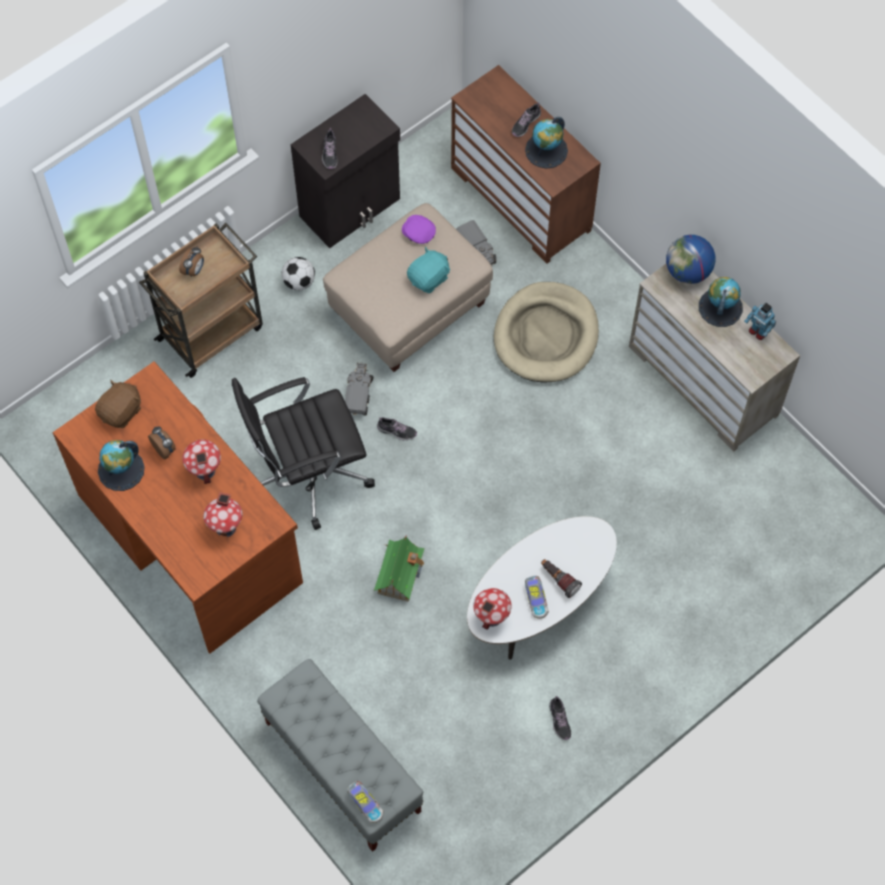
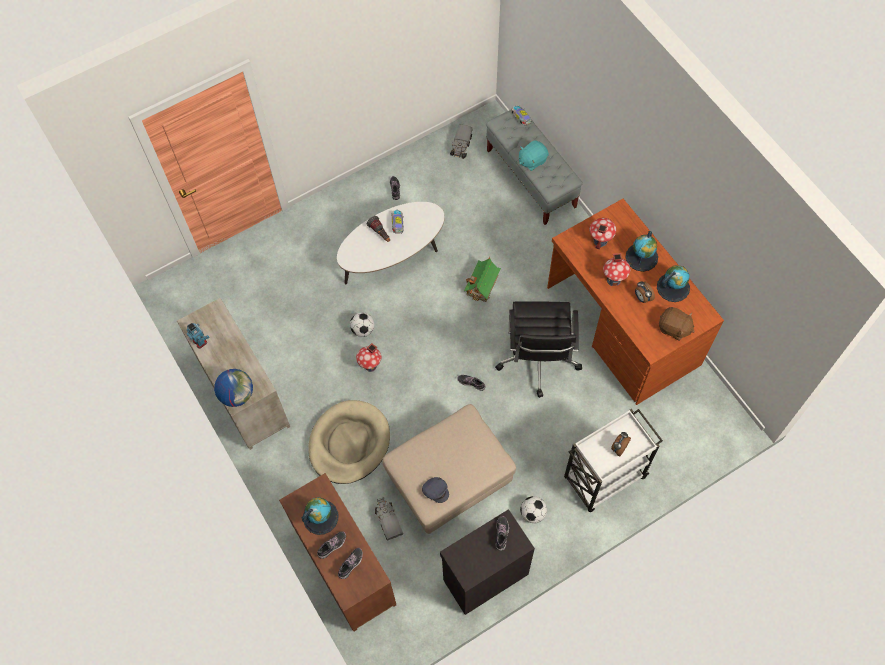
camera: 170 degrees left, 0 degrees up
(121, 412) = (674, 328): brown plush toy -> brown plush toy turned 105 degrees counterclockwise
(212, 332) = (603, 478): brown cart -> white cart
(308, 474) = (538, 360): black office chair -> black office chair turned 105 degrees clockwise
(358, 396) = (496, 413): toy truck -> toy truck (461, 146)
(418, 233) = (436, 490): purple cap -> grey cap
(429, 278) = (433, 449): turquoise plush toy -> turquoise plush toy (532, 160)
(491, 617) = (428, 217): toy house -> toy house (370, 365)
(500, 108) = (351, 564): none -> shoe
(561, 486) = (363, 330): none -> football
(720, 307) = (221, 363): globe -> globe (641, 257)

